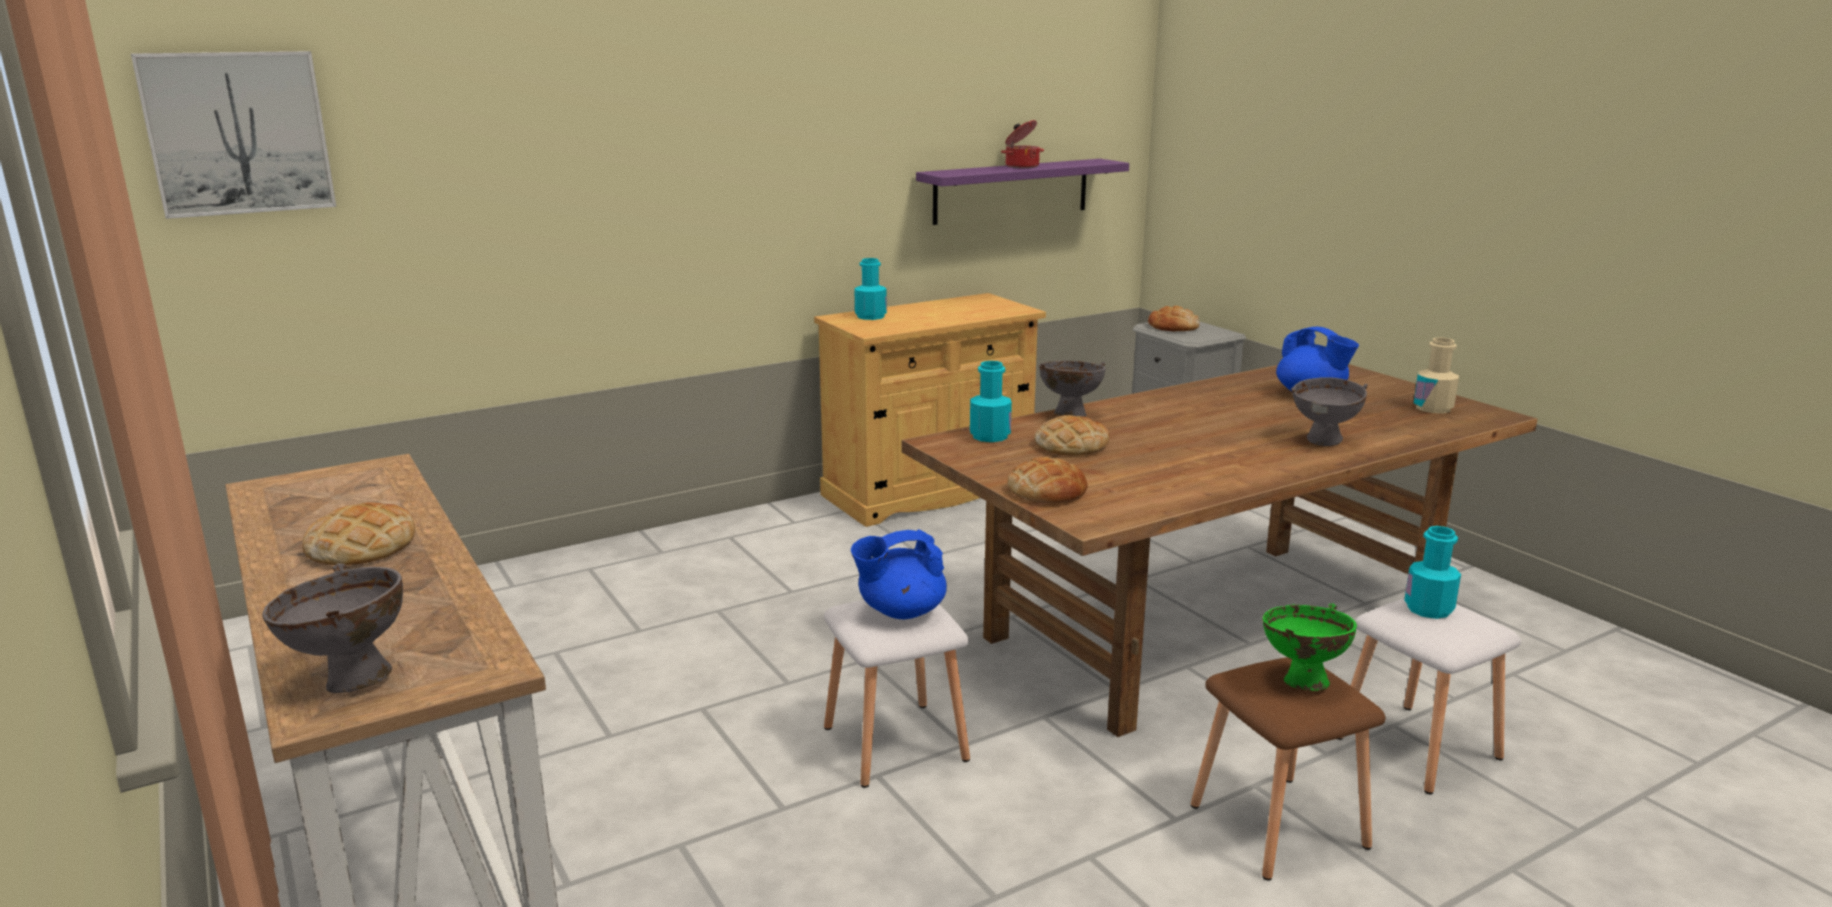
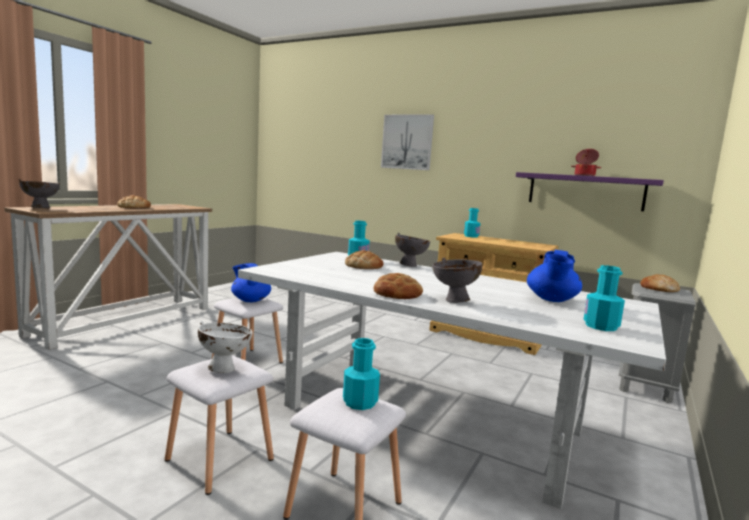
camera: 60 degrees right, 10 degrees down
(238, 133) = (287, 134): picture -> picture (407, 142)
(1047, 491) = (295, 265): bread -> bread (397, 294)
(1208, 629) = (428, 418): brown dining table -> white dining table
(1277, 827) = (218, 459): brown stool -> white stool
(1301, 682) = (224, 368): green bowl -> white bowl
(1433, 408) = (601, 326): beige bottle -> turquoise bottle

